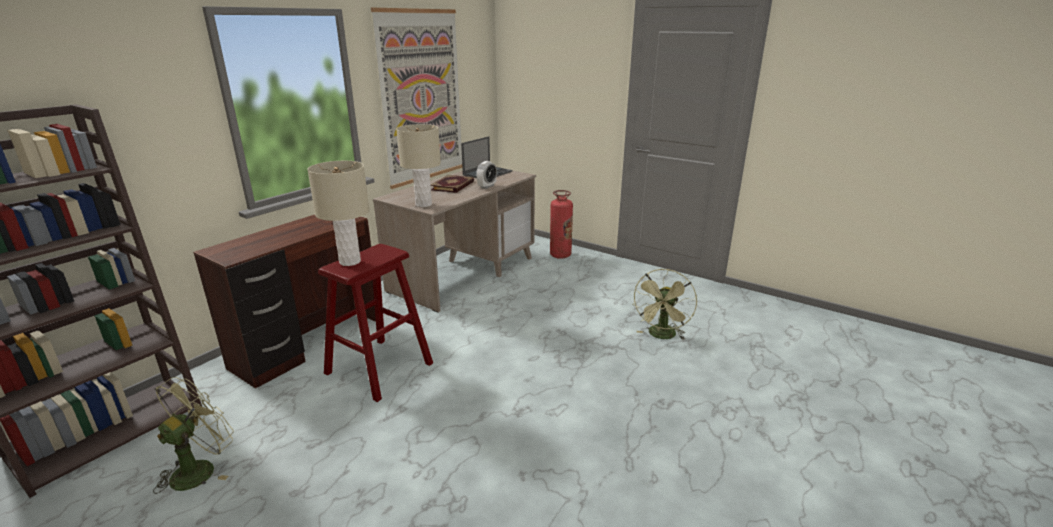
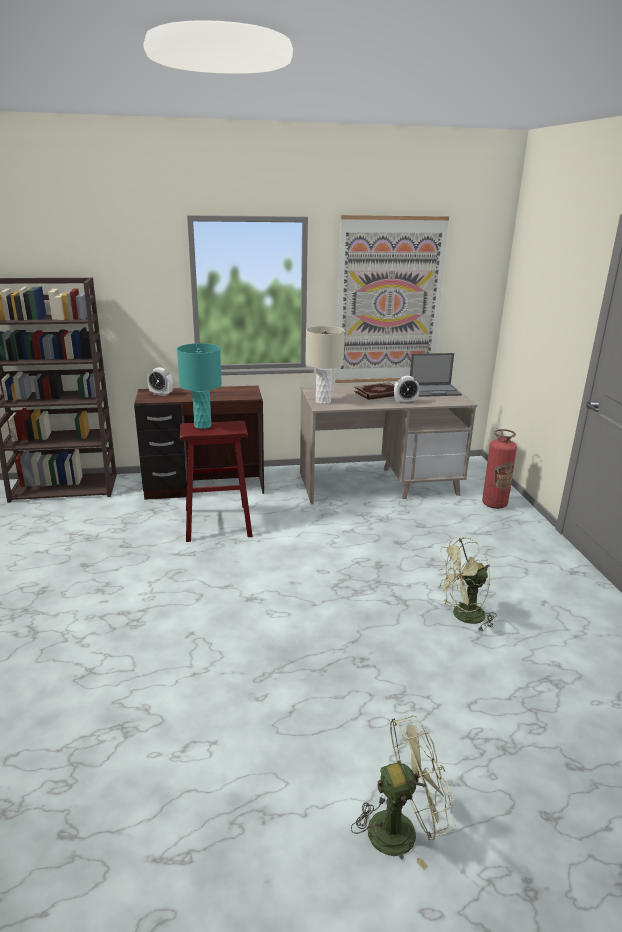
camera: 45 degrees right, 0 degrees up
(200, 468) = (69, 527): green fan -> green fan (401, 828)
(240, 247) = (161, 394): none -> alarm clock
(350, 262) = (203, 426): beige table lamp -> turquoise table lamp

